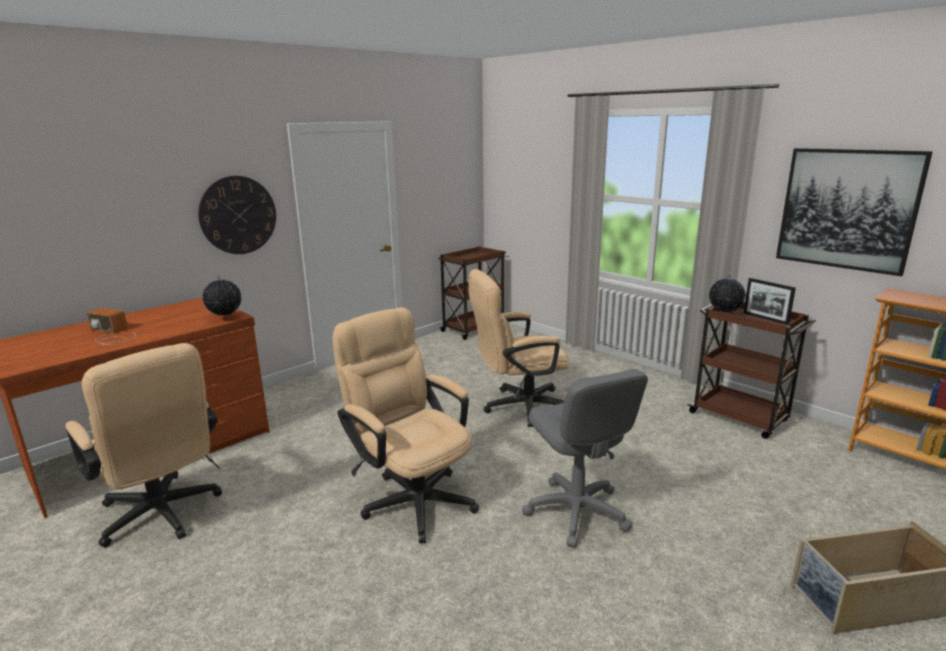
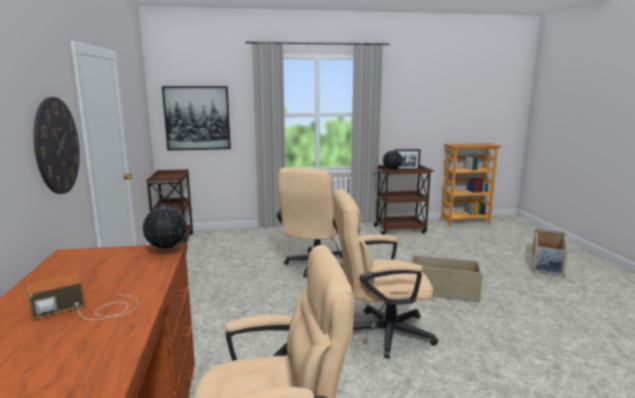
camera: 55 degrees left, 5 degrees down
(576, 512) = (444, 291): grey office chair -> beige storage box
(847, 209) = (421, 108): picture -> picture (197, 118)

